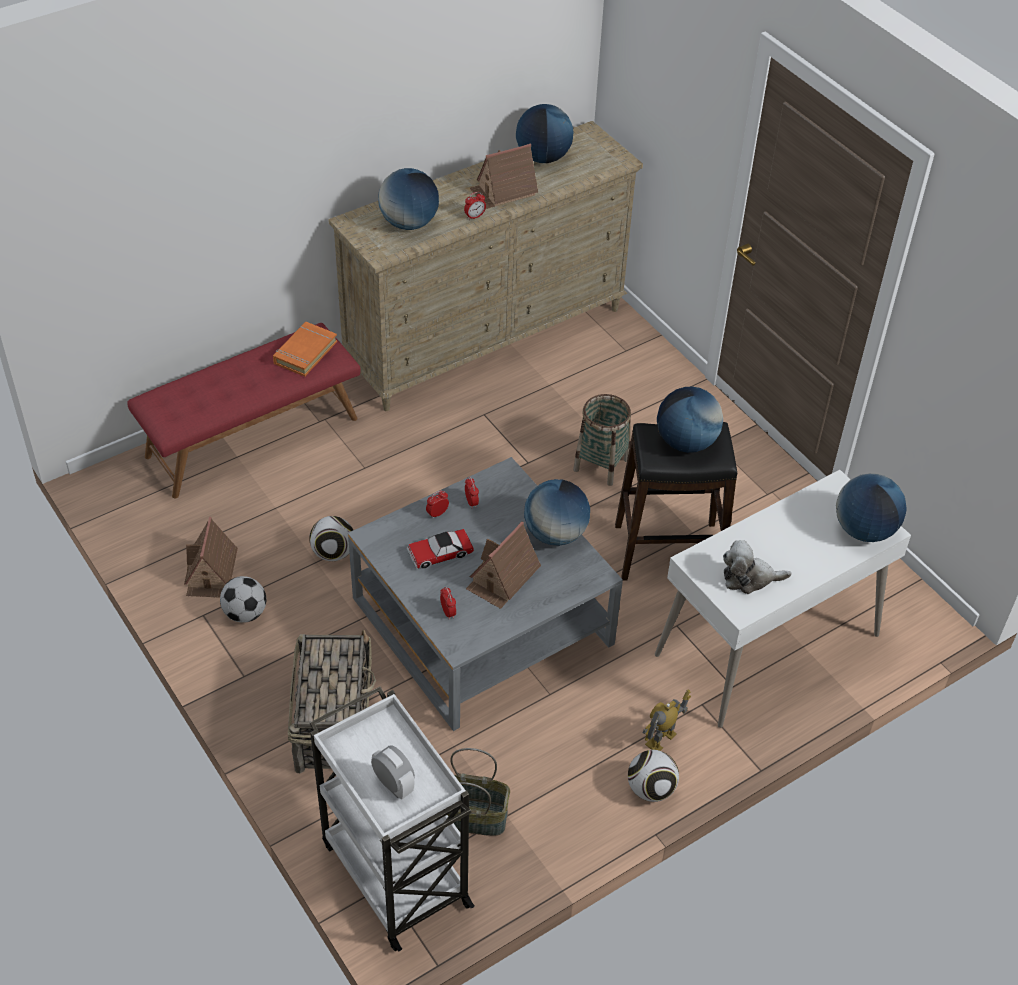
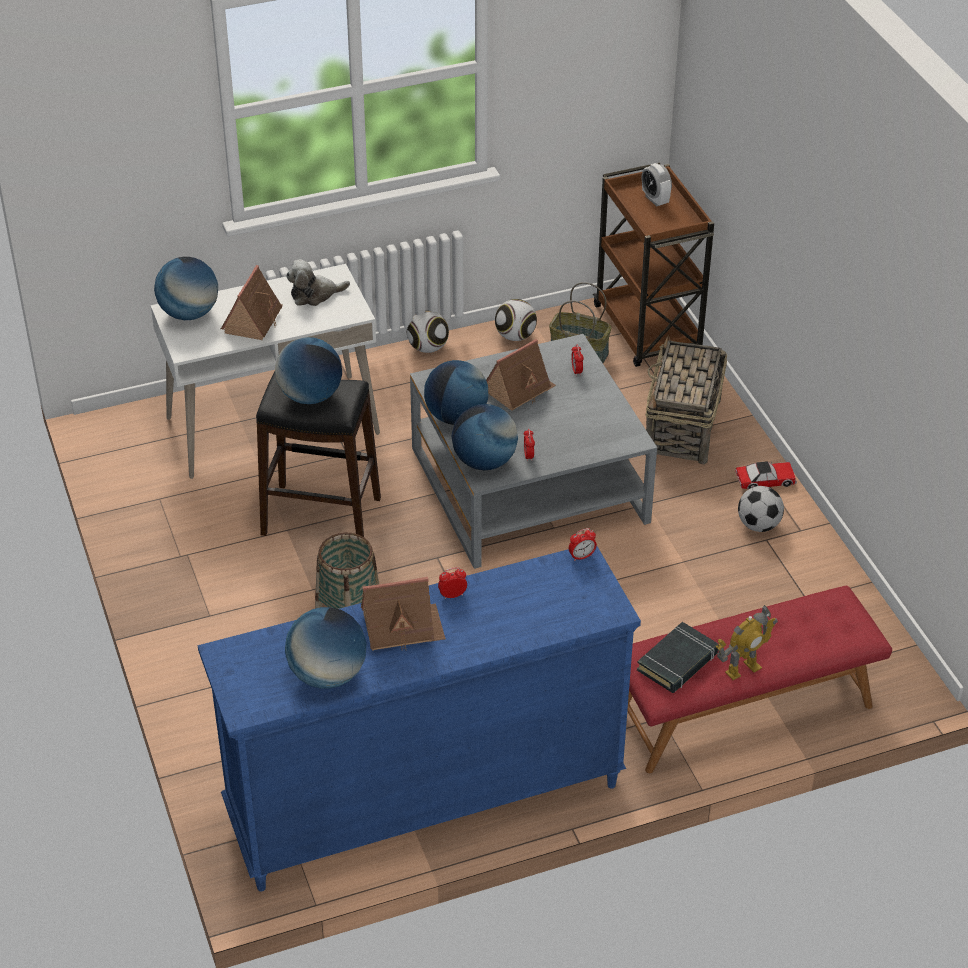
camera: 165 degrees left, 5 degrees down
(211, 573) = (792, 567): toy house -> toy house (253, 320)
(305, 352) = (678, 662): orange book -> black book
(333, 552) = (664, 567): football -> football (515, 336)
(394, 871) = (648, 331): white cart -> brown cart
(409, 223) = (538, 598): globe -> globe (484, 461)
(437, 513) = (565, 450): alarm clock -> alarm clock (581, 556)
(439, 553) = (572, 417): toy car -> toy car (765, 480)
(487, 338) = (423, 801): beige dresser -> blue dresser
(661, 740) = (403, 376): toy robot -> toy robot (742, 669)
(749, 578) = (315, 294): plush toy -> plush toy turned 150 degrees clockwise

